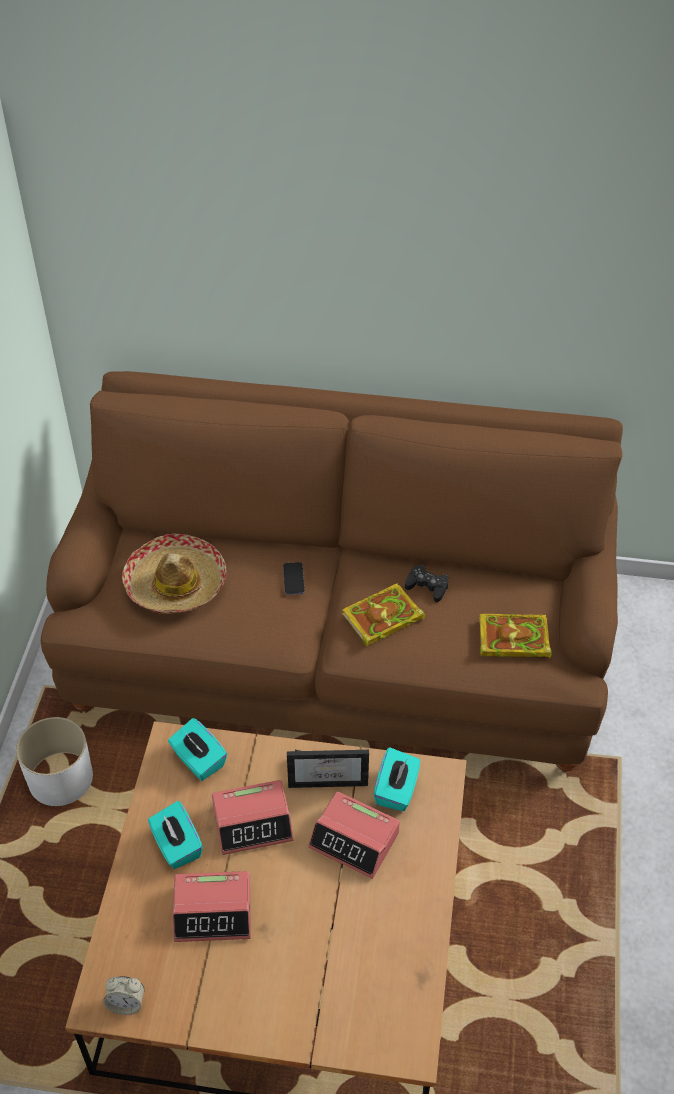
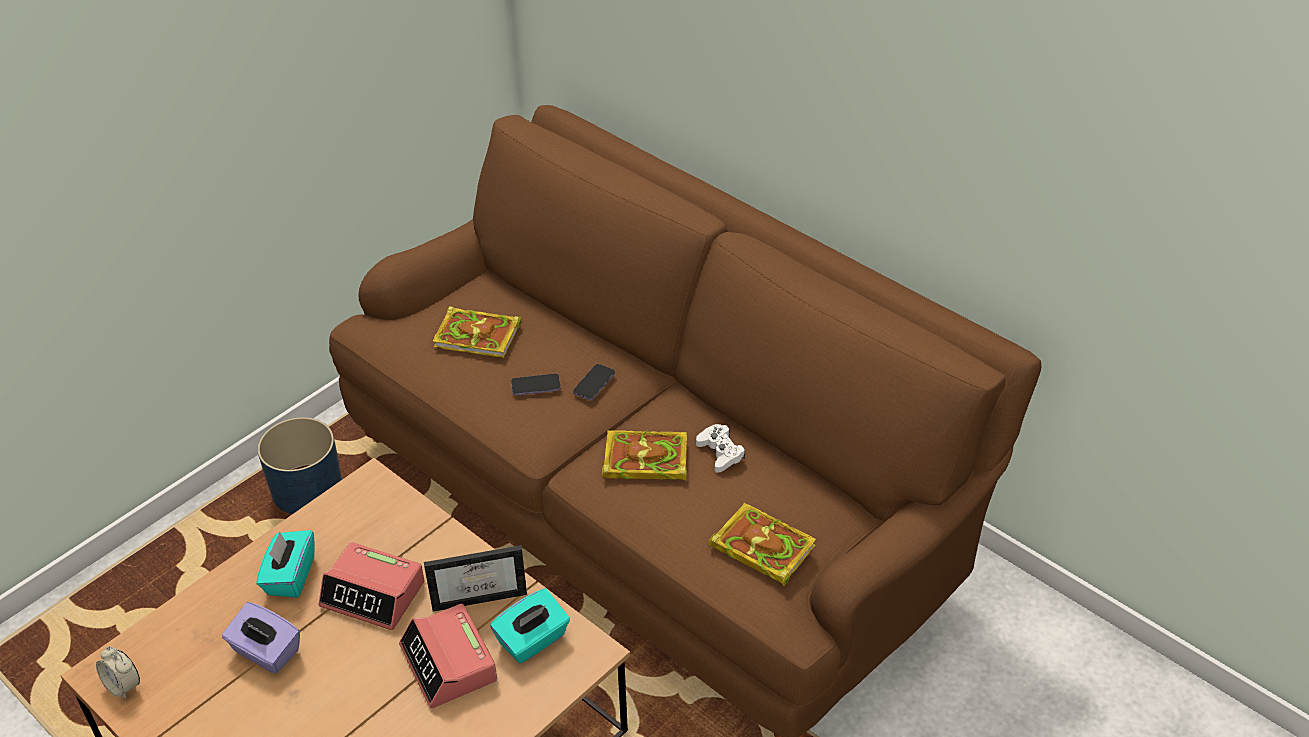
camera: 35 degrees right, 5 degrees down
(60, 778) = (308, 489): white planter -> blue planter
(176, 584) = (479, 336): hat -> book
(198, 760) = (379, 512): turquoise tissue box -> none
(213, 912) = (266, 652): alarm clock -> purple tissue box
(254, 602) = (536, 386): none -> phone
(329, 778) = (480, 593): picture frame -> picture frame turned 45 degrees counterclockwise
(427, 586) = (720, 452): black game controller -> white game controller

